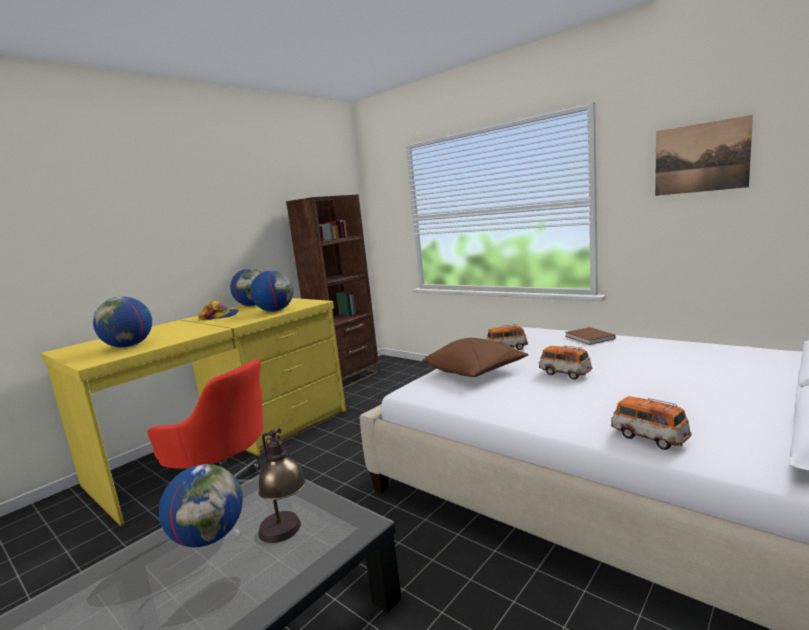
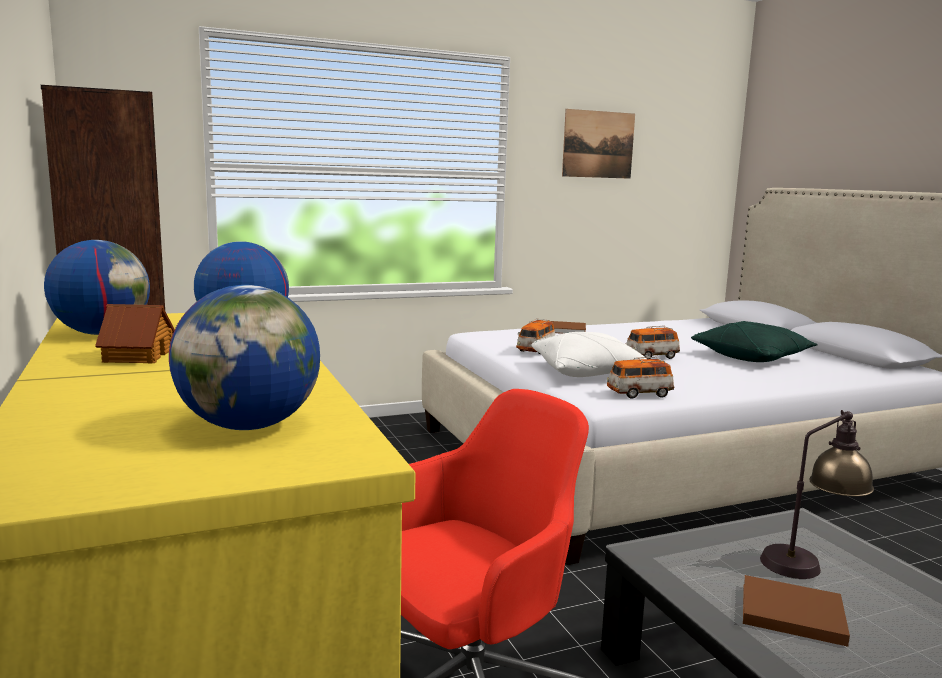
camera: 65 degrees left, 0 degrees up
(209, 537) = (788, 612): globe -> brown book
(220, 316) = (137, 356): cap -> toy house
(475, 371) = (589, 372): brown pillow -> white pillow
(649, 437) = (813, 375): toy car -> toy car (639, 394)
(666, 401) = (752, 357): none -> green pillow

